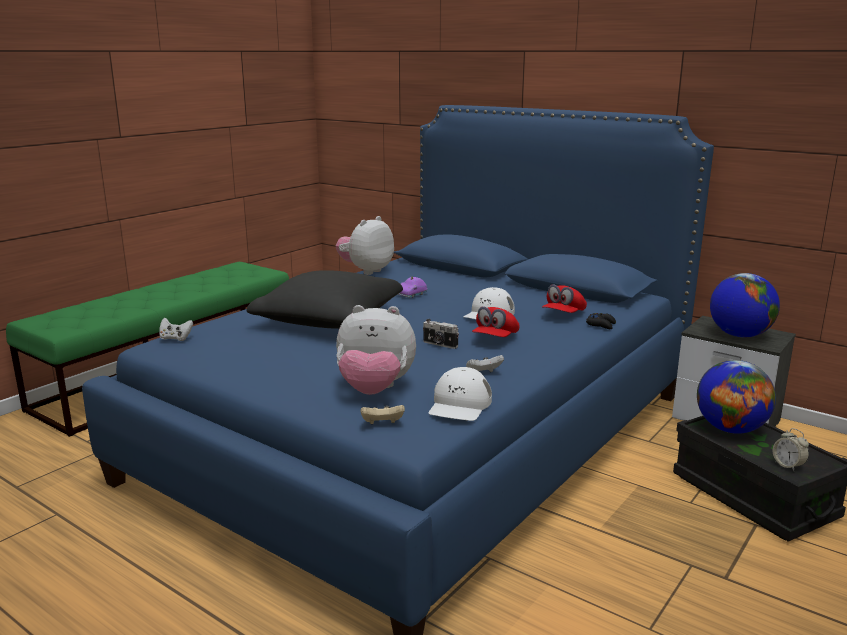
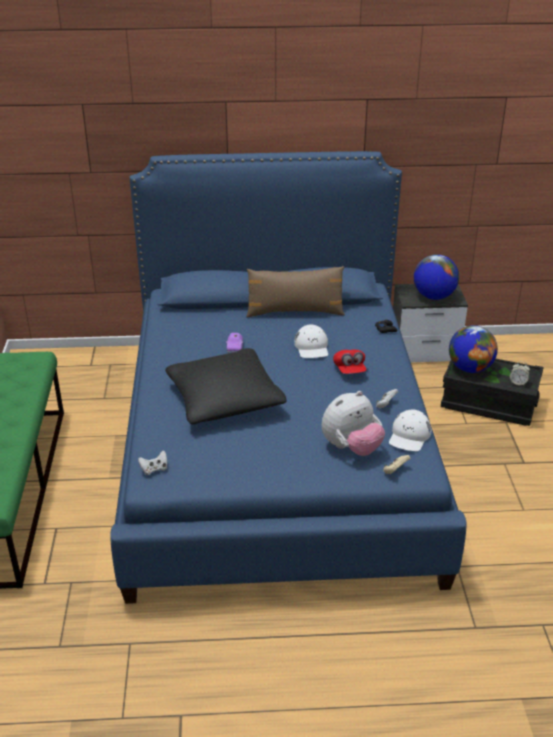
camera: 40 degrees left, 15 degrees up
(366, 271) = (156, 332): plush toy -> none
(440, 344) = (327, 391): camera -> none
(459, 405) = (409, 435): white cap -> white cap turned 45 degrees clockwise
(521, 290) = (295, 312): none -> brown pillow
(563, 314) = (354, 328): red cap -> none

